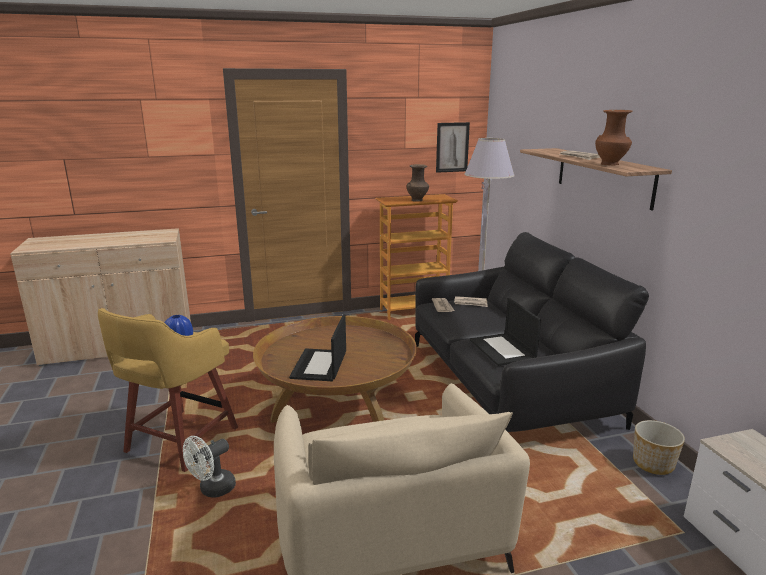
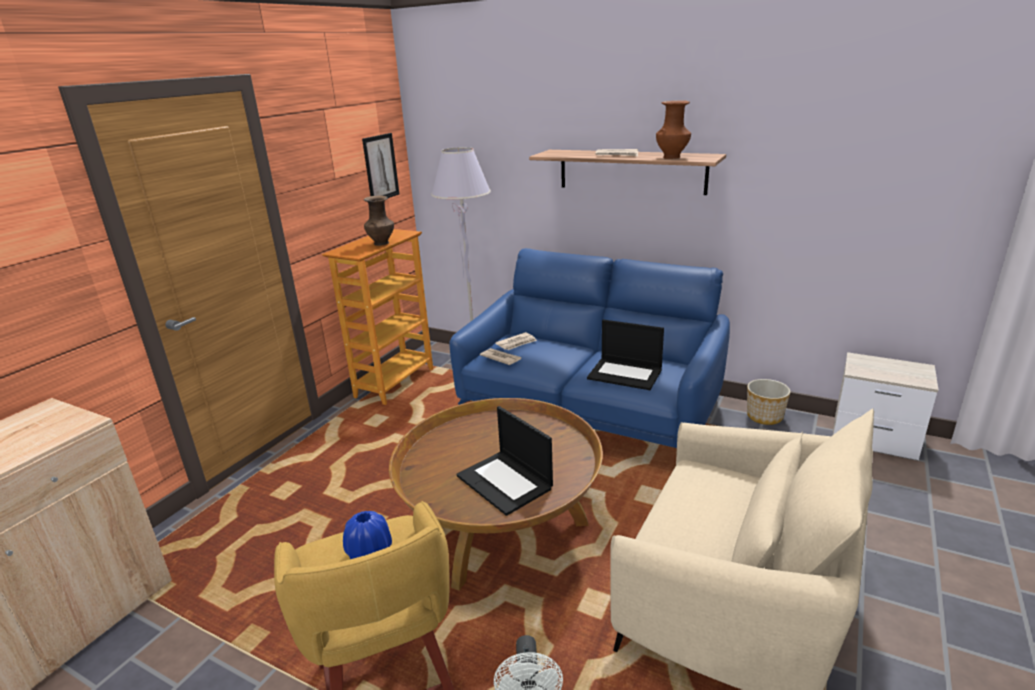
camera: 45 degrees left, 5 degrees up
(508, 383) = (589, 409): black sofa -> blue sofa

